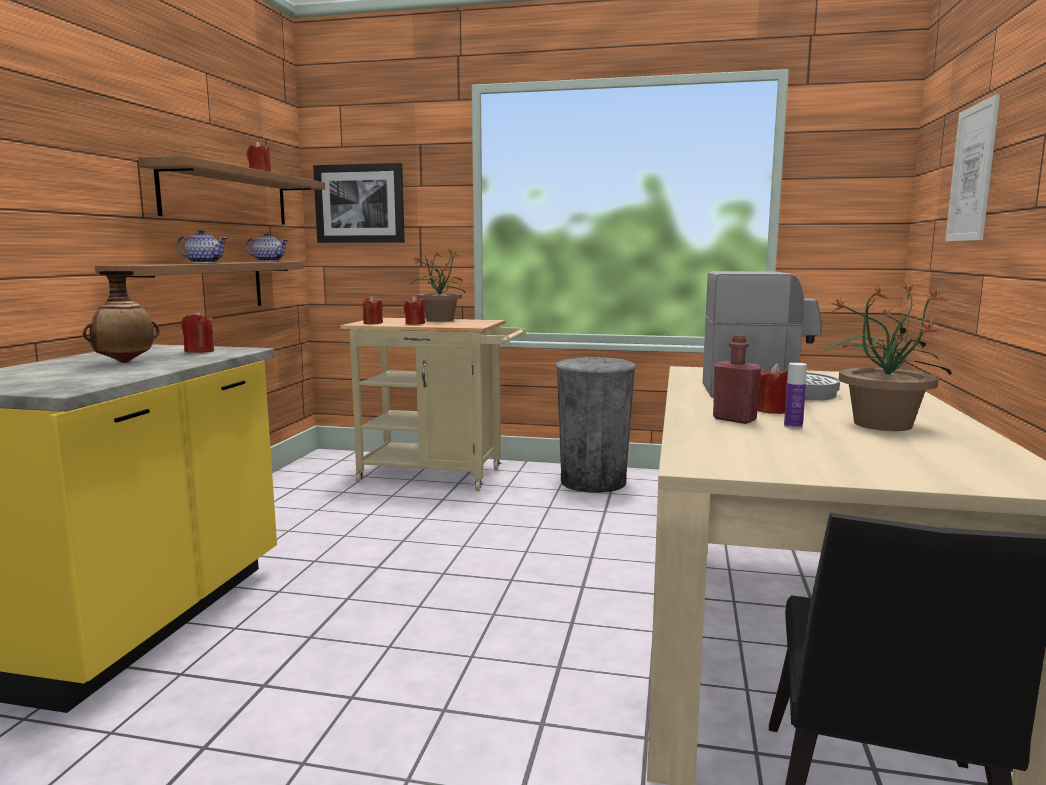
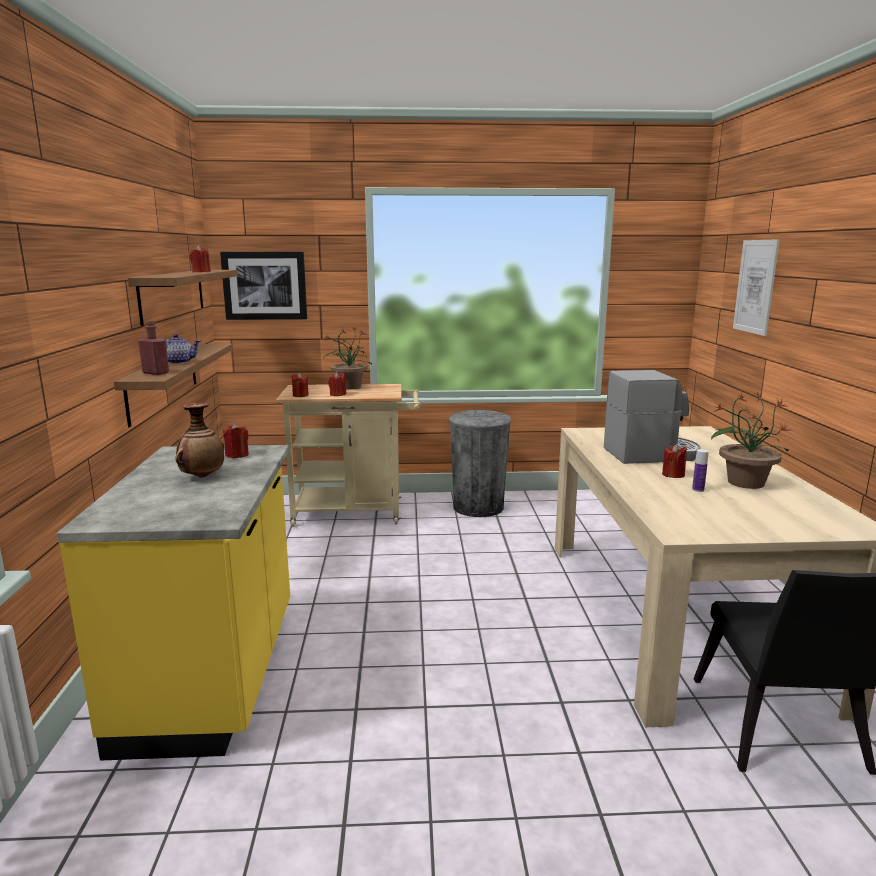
camera: 15 degrees left, 5 degrees up
(268, 261) = (207, 347): teapot -> none
(734, 419) = (658, 486): red bottle -> red bottle (156, 373)

